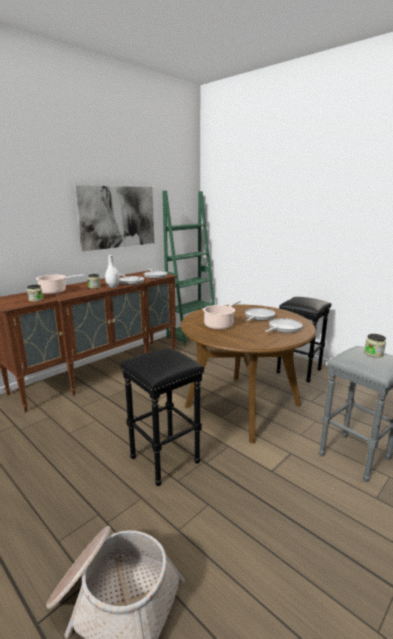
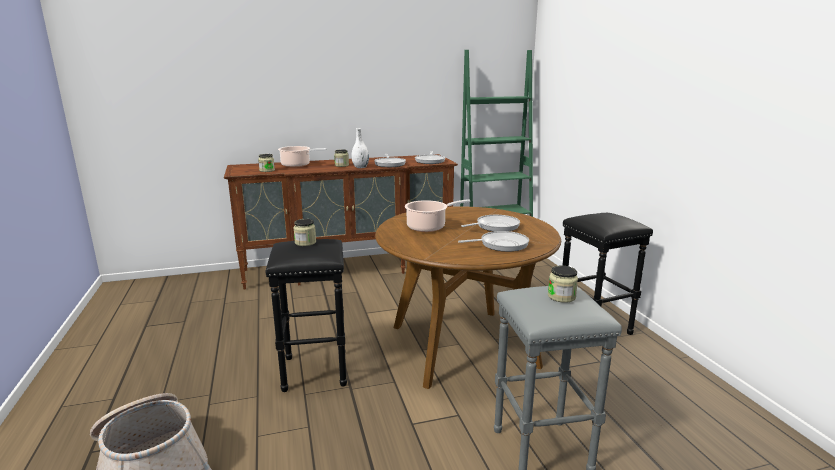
camera: 30 degrees right, 0 degrees up
(118, 217) = (396, 83): picture -> none
(158, 355) = (305, 242): none -> jar

